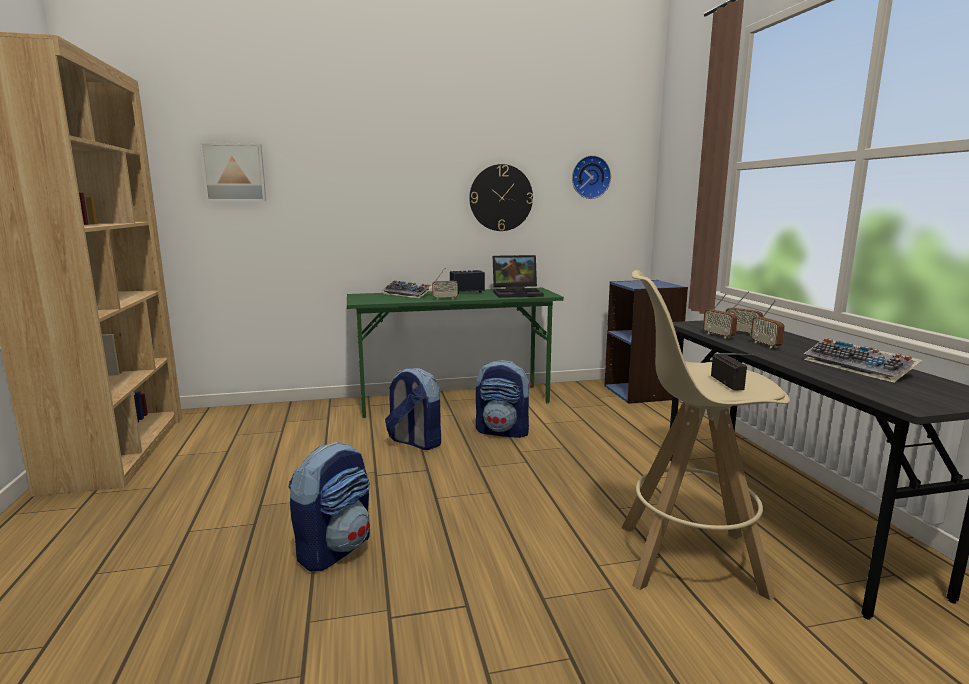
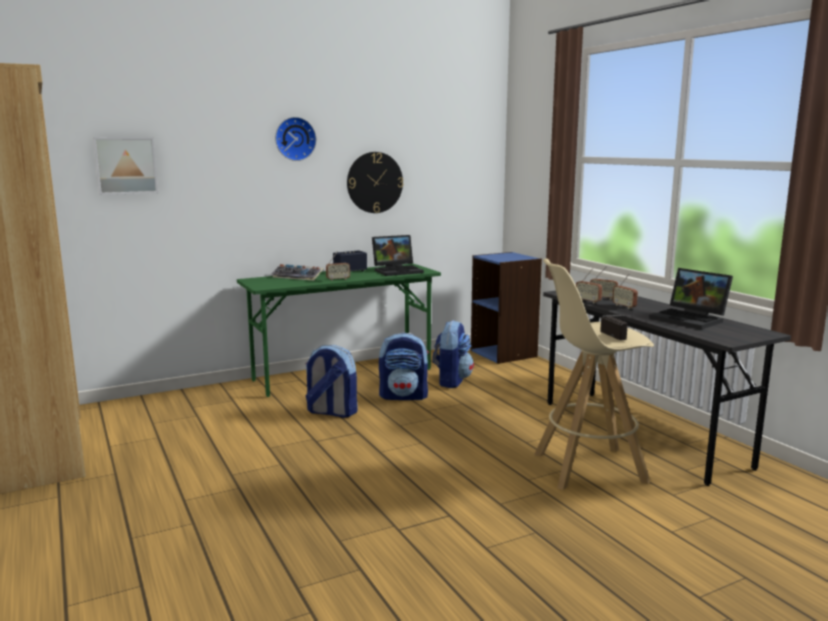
camera: 15 degrees left, 0 degrees up
(335, 549) = (323, 495): backpack -> backpack (451, 381)
(590, 177) = (450, 161): wall clock -> wall clock (294, 139)
(860, 368) = (690, 319): keyboard -> laptop

